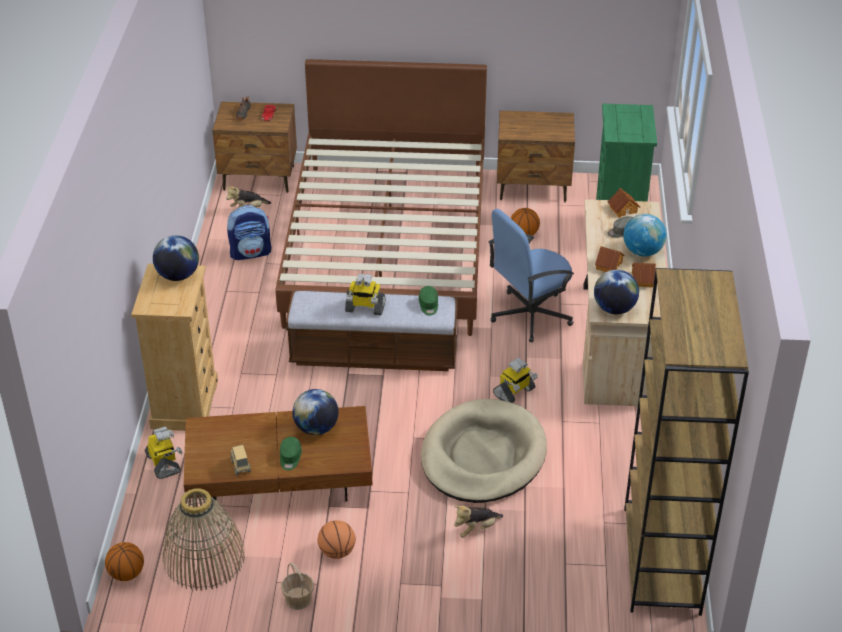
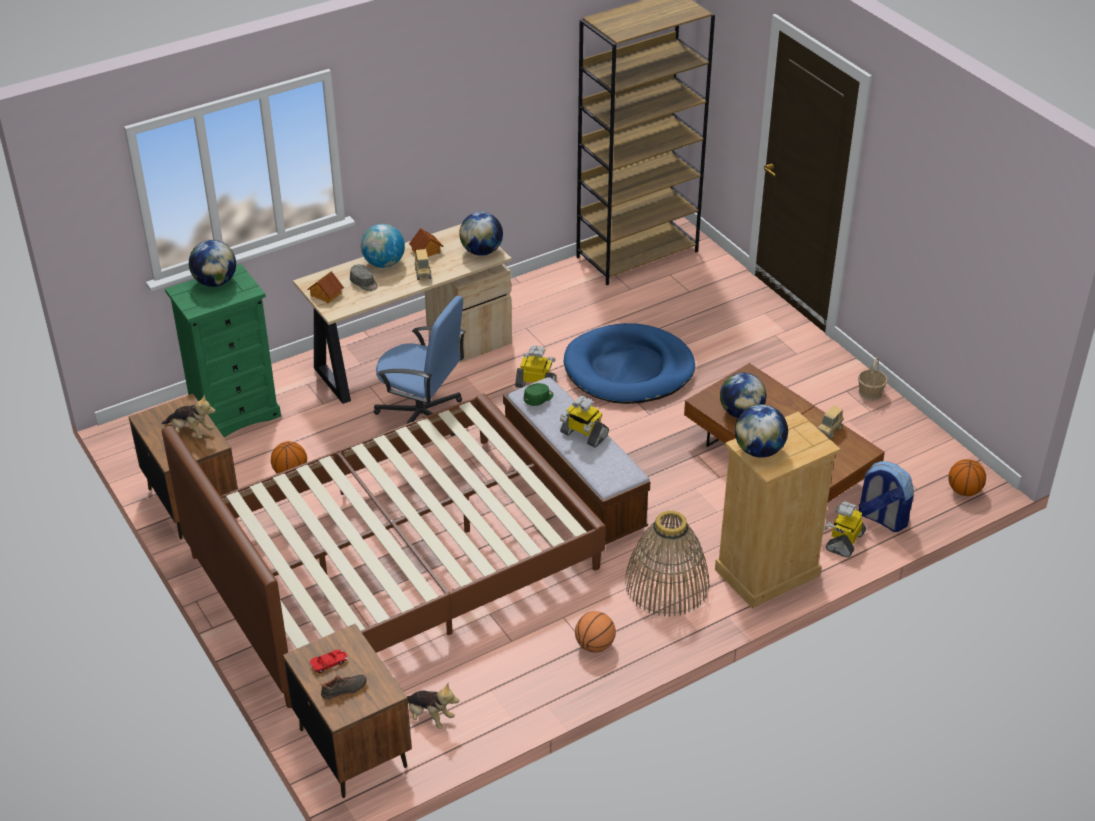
camera: 125 degrees left, 0 degrees up
(204, 558) = (899, 459): basket -> basket (667, 585)
(251, 253) = (505, 664): backpack -> backpack (881, 518)
(290, 458) = (788, 410): green cap -> none
(337, 552) = (808, 396): basketball -> basketball (594, 645)
(365, 308) = (583, 435): toy robot -> toy robot turned 150 degrees clockwise
(476, 529) = (705, 341): plush toy -> plush toy (191, 431)
(483, 456) = (629, 369): beige dog bed -> blue dog bed
(608, 265) = (423, 274): toy house -> toy truck
(640, 126) = (215, 282): none -> globe

